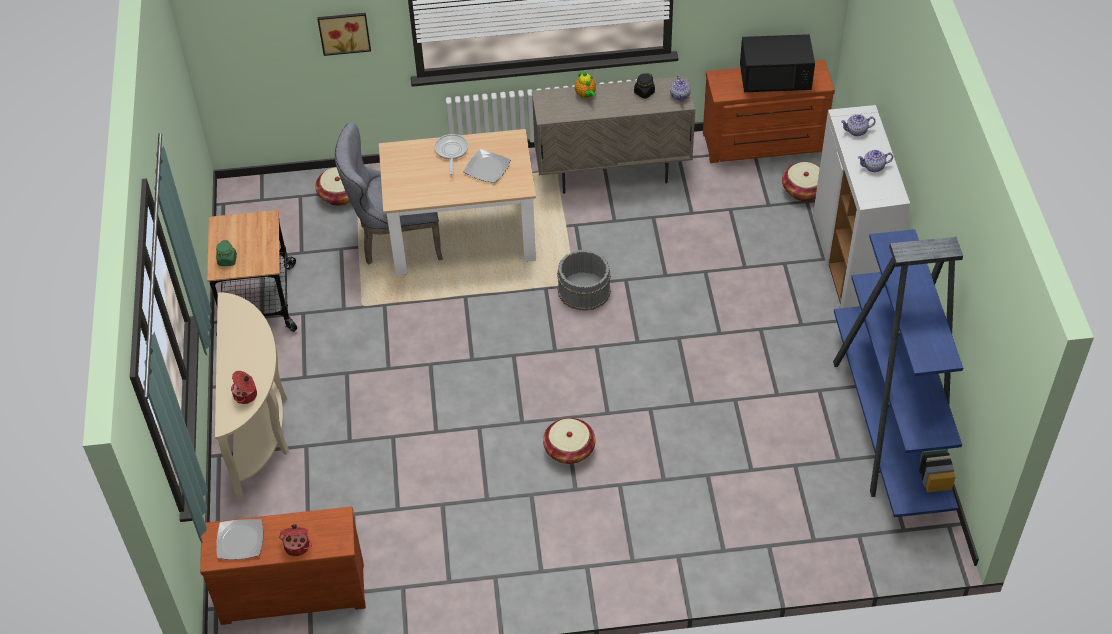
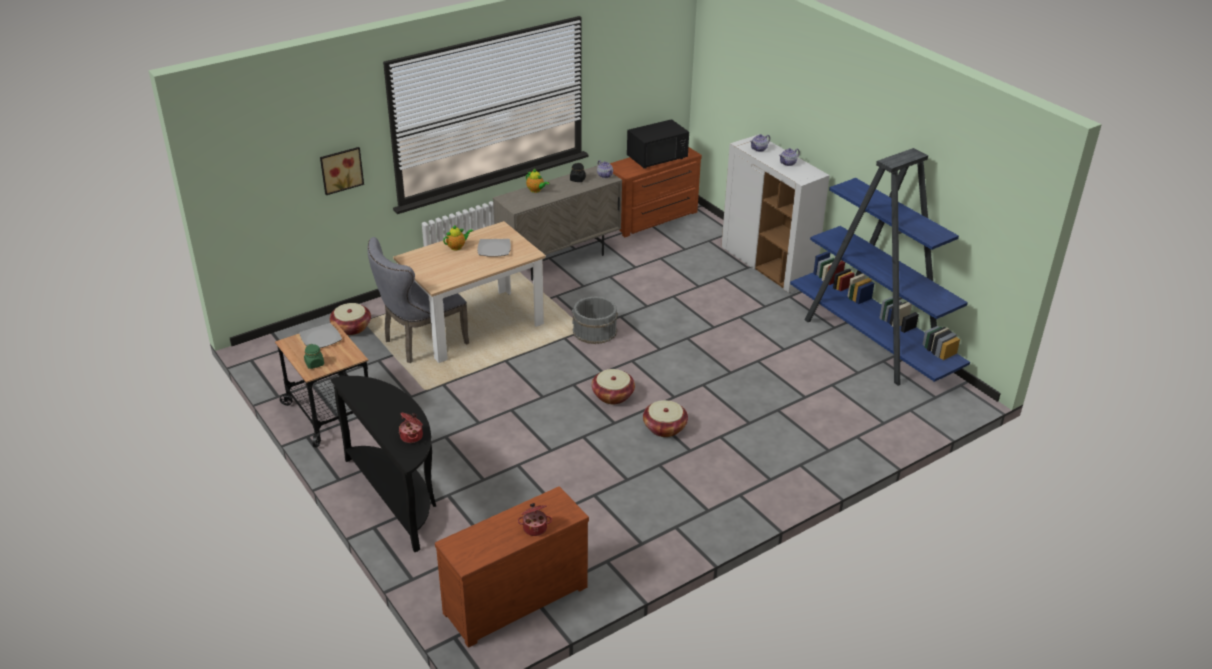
camera: 30 degrees left, 15 degrees down
(239, 540) = (480, 542): plate -> plate (320, 338)
(260, 428) = (398, 496): beige console table -> black console table
(451, 152) = (457, 247): frying pan -> teapot
(803, 190) = (701, 235): basket -> basket (613, 395)

